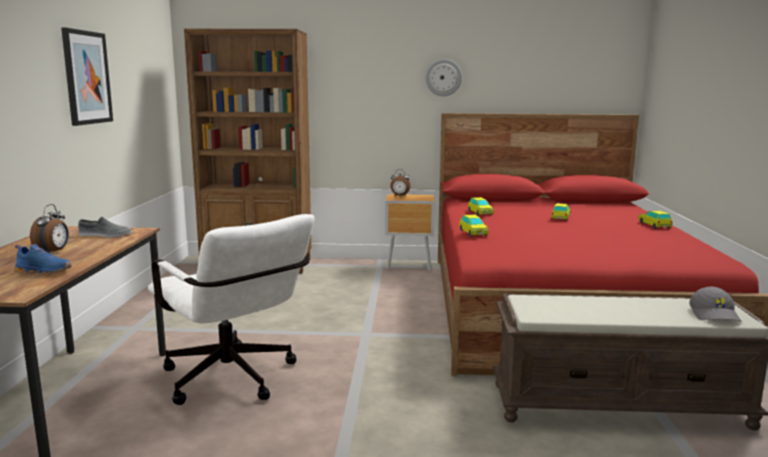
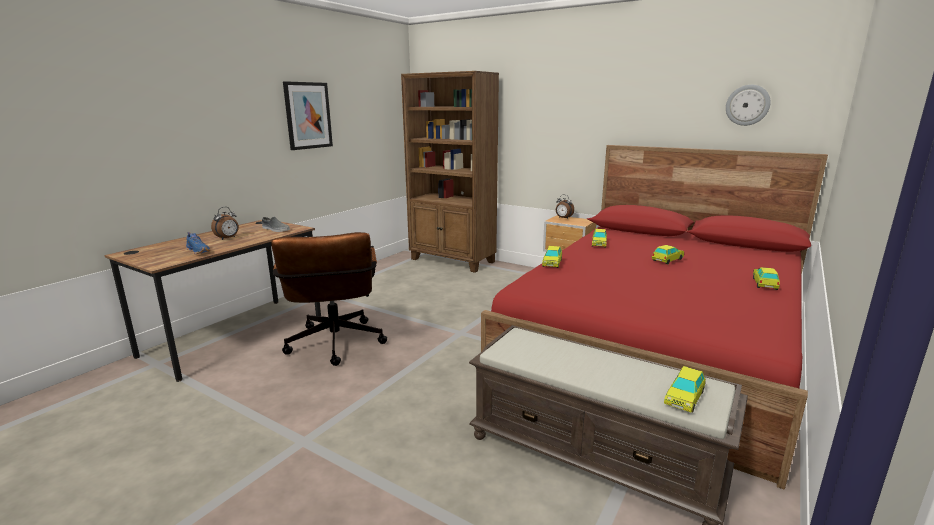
camera: 30 degrees right, 5 degrees up
(234, 381) = (335, 346): white office chair -> brown office chair
(443, 77) = (613, 111): wall clock -> wall clock (747, 105)
(715, 315) = (684, 398): grey cap -> toy car

